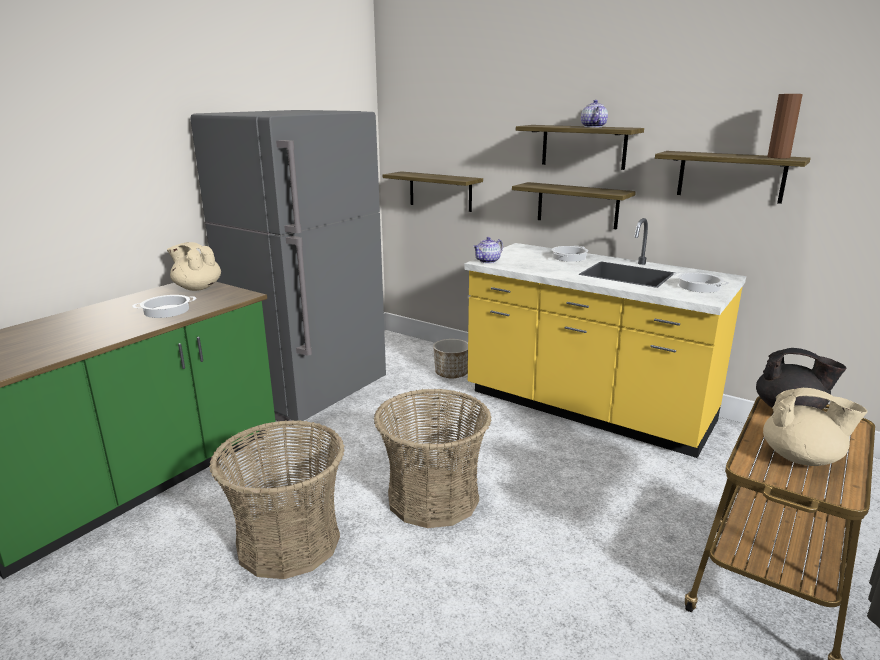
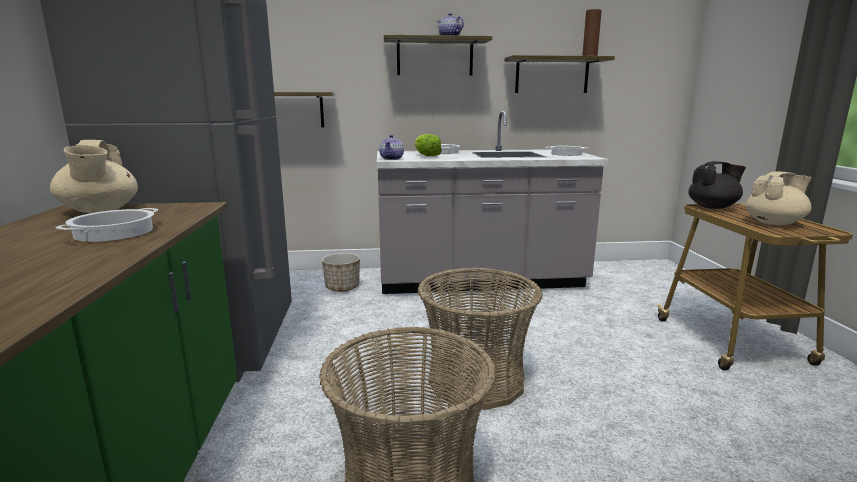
camera: 40 degrees left, 5 degrees down
(197, 288) = (100, 211): beige teapot -> beige teapot turned 105 degrees counterclockwise
(535, 260) = (426, 155): none -> lettuce
(577, 205) = (433, 109): shelf -> none
(587, 408) = (480, 280): yellow counter -> grey counter

